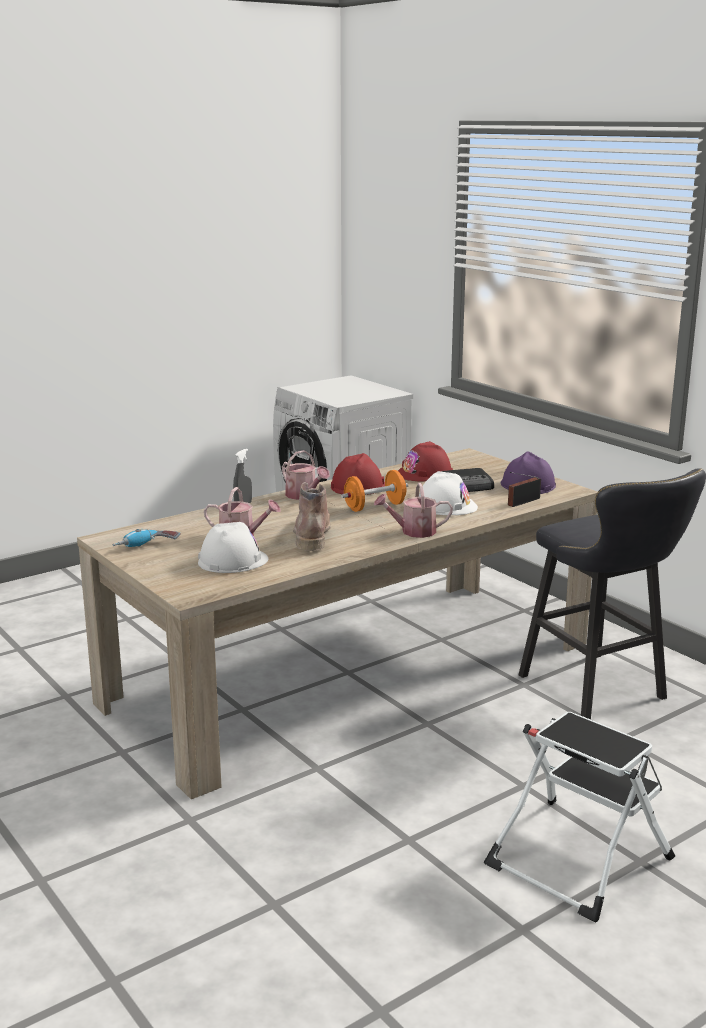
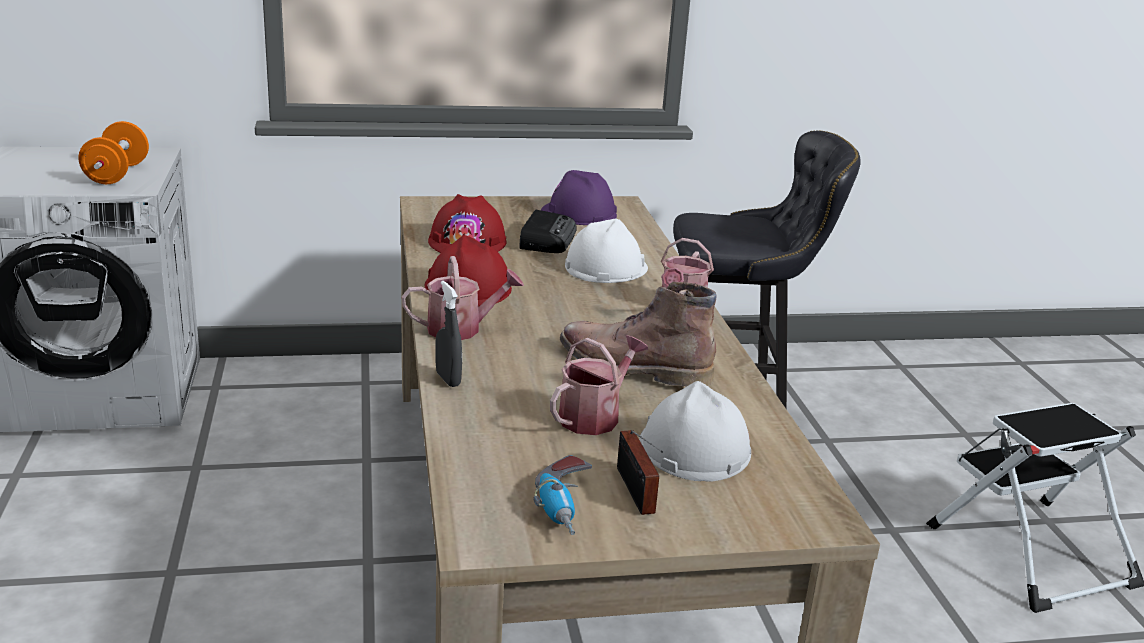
camera: 65 degrees left, 5 degrees up
(375, 507) = (563, 302): orange dumbbell -> orange dumbbell (117, 174)
(522, 502) = (634, 232): radio -> radio (635, 493)

